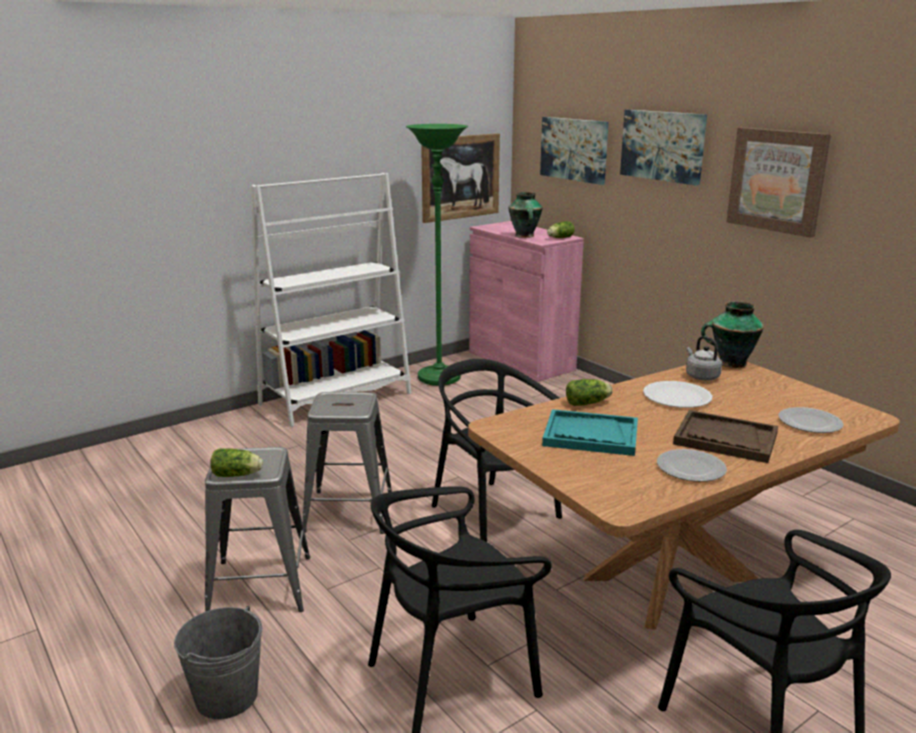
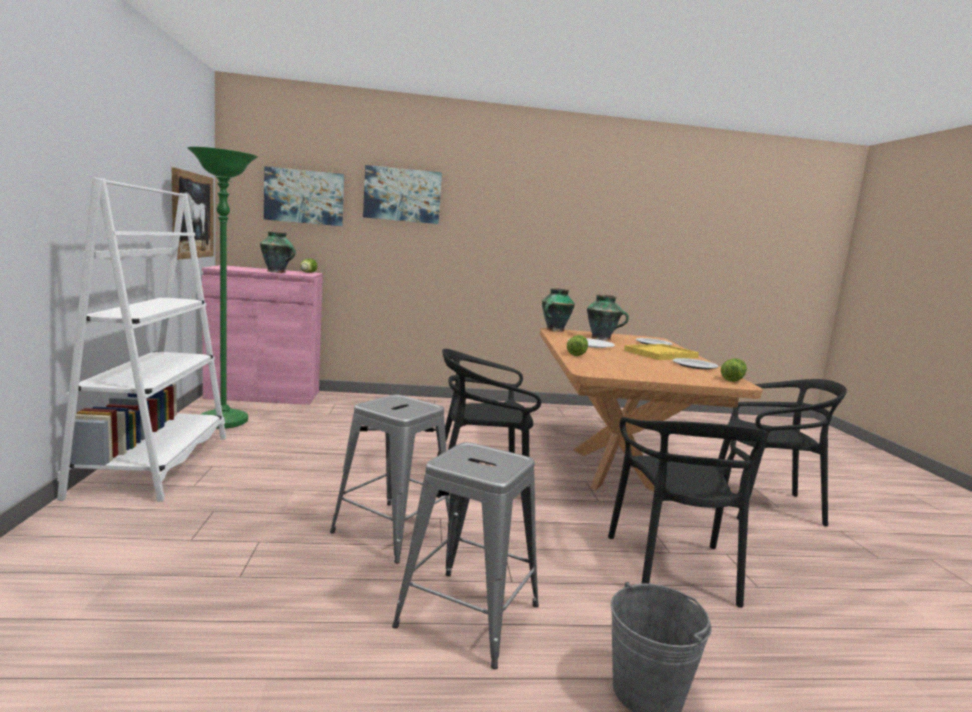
camera: 60 degrees left, 10 degrees down
(238, 475) = (505, 468): lettuce -> lettuce (733, 379)
(590, 435) = (629, 365): turquoise tray -> none
(701, 376) = (566, 336): grey kettle -> none
(725, 439) = (660, 354): brown tray -> yellow tray
(744, 393) = (602, 339): none -> vase
(777, 180) = (500, 219): picture -> none

